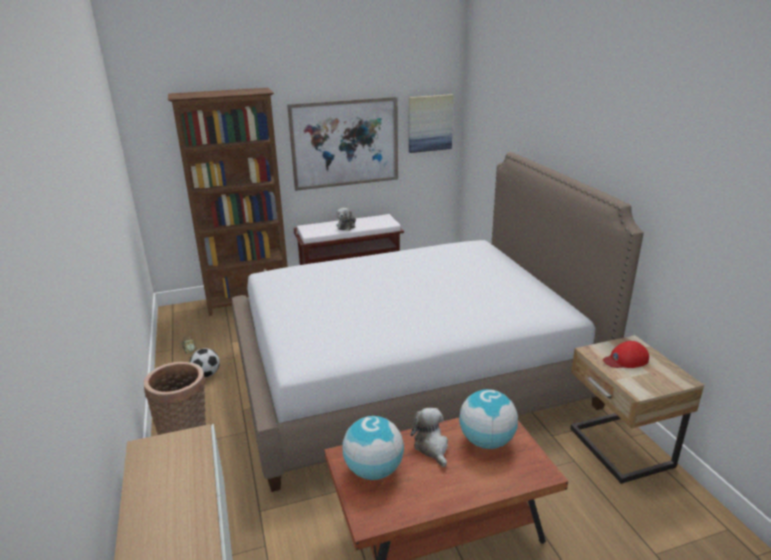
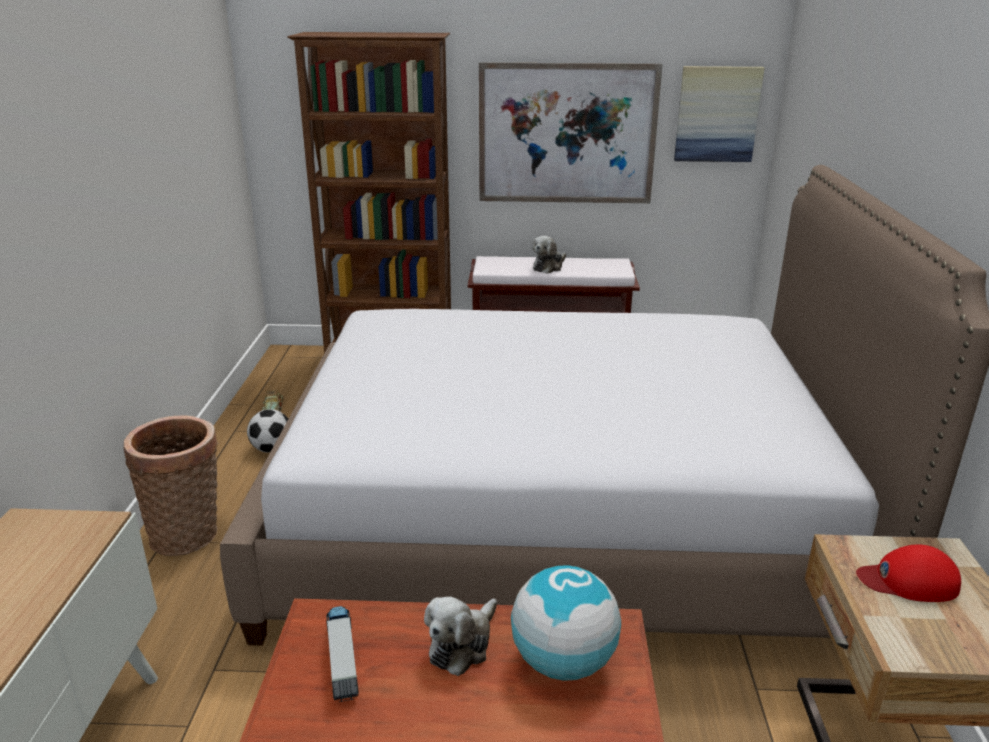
camera: 20 degrees right, 0 degrees up
(374, 470) = (342, 657): globe -> toy truck
(432, 447) = (462, 644): plush toy -> plush toy turned 150 degrees counterclockwise

